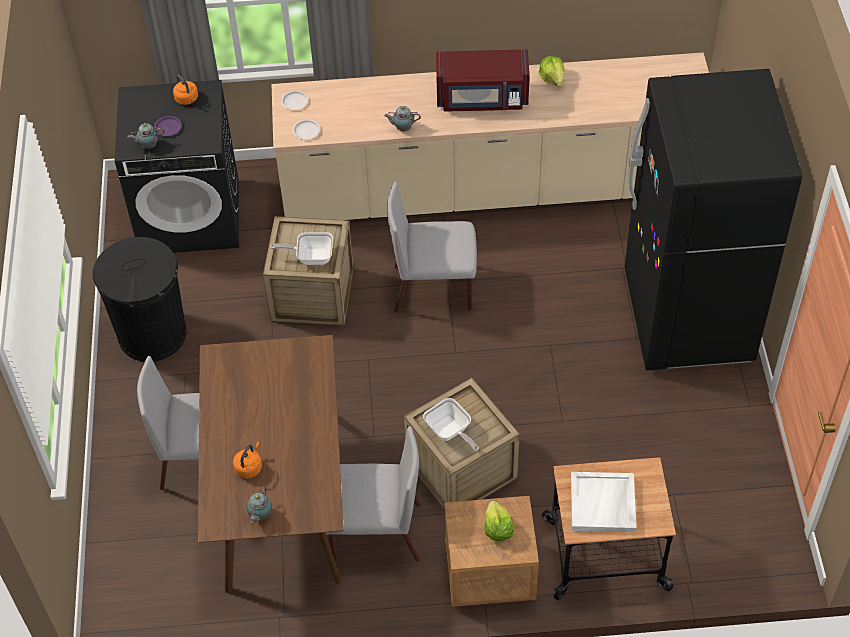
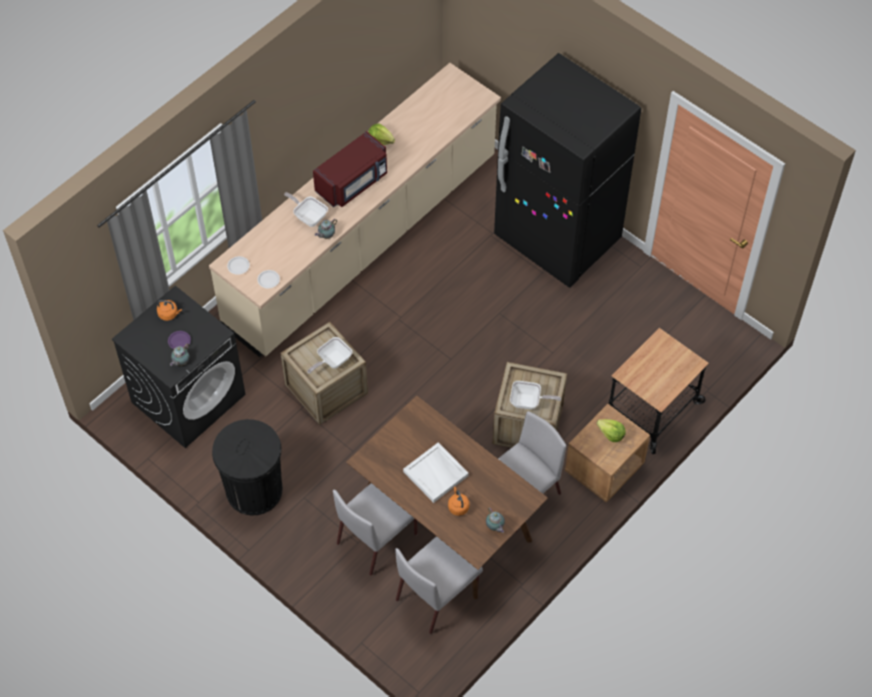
camera: 45 degrees left, 5 degrees up
(407, 101) = (308, 216): none -> frying pan
(434, 288) = (395, 329): grey chair -> grey chair (438, 594)
(603, 504) = (658, 376): white tray -> white tray (436, 474)

